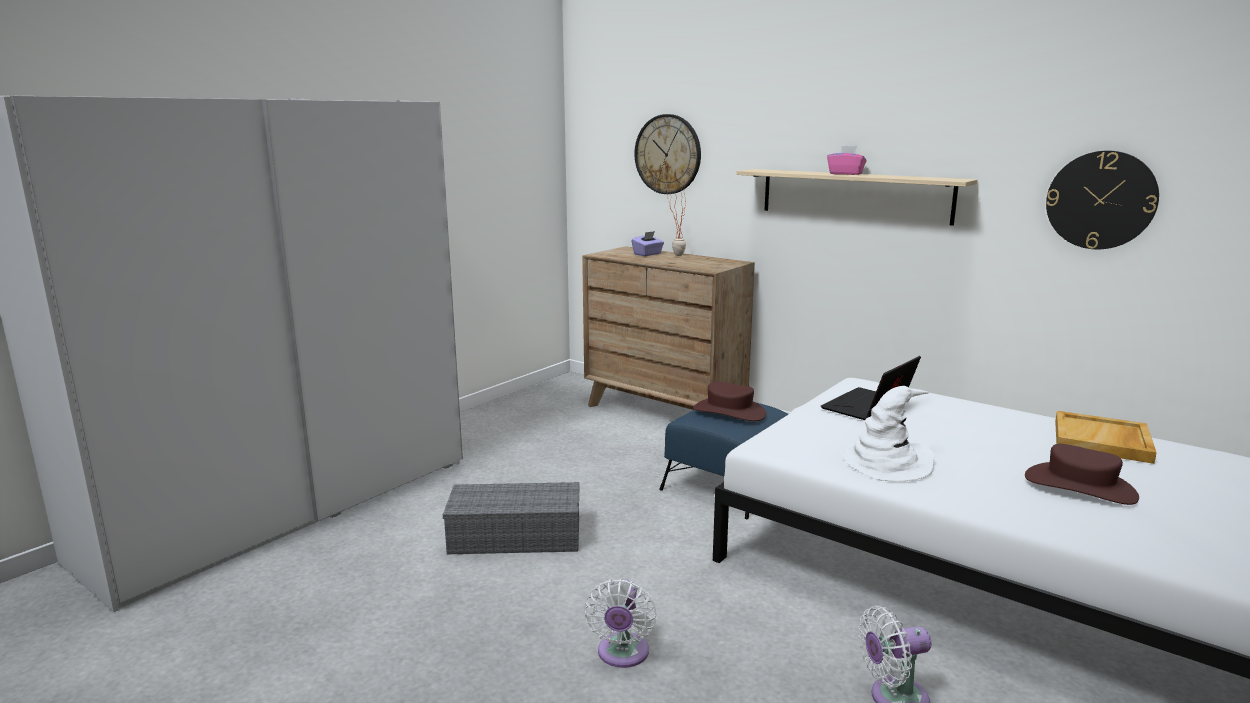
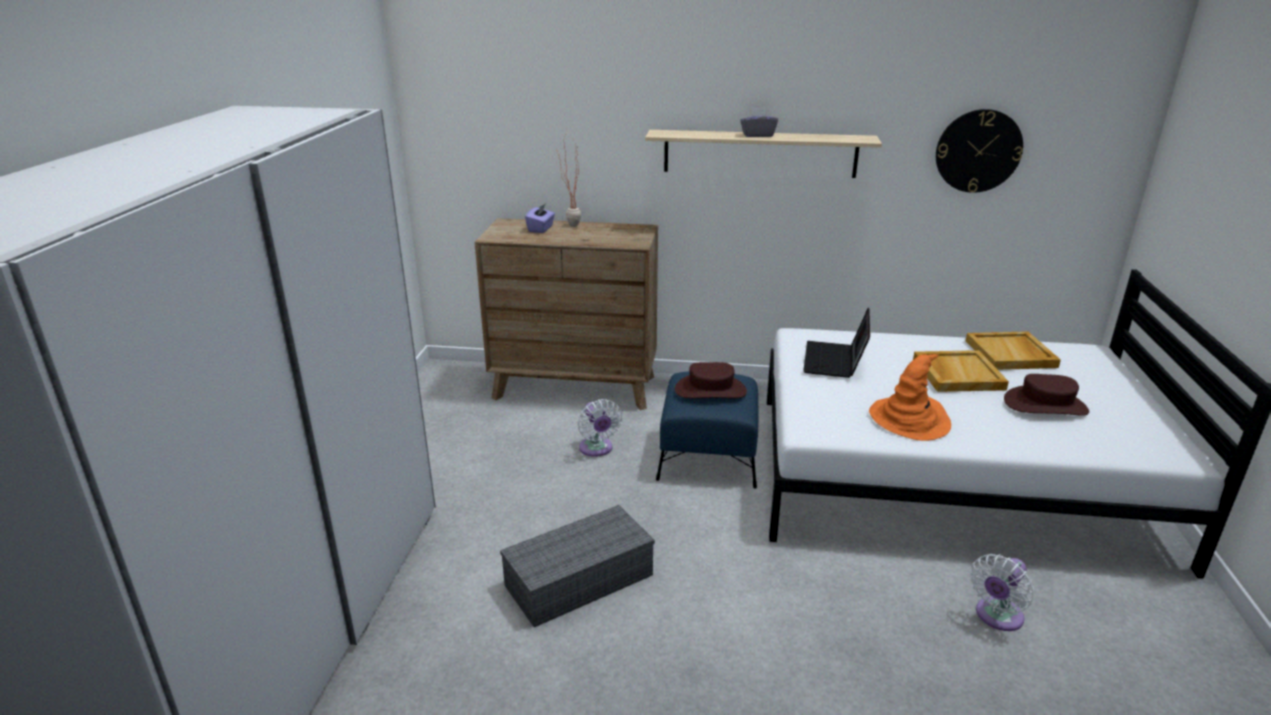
camera: 30 degrees left, 10 degrees up
(622, 655) = (791, 666): white fan -> white fan (597, 449)
(668, 154) = (542, 115): wall clock -> none
(845, 174) = (757, 135): pink tissue box -> grey tissue box
(887, 462) = (910, 419): white hat -> orange hat
(1000, 441) = (957, 374): none -> beige tray

